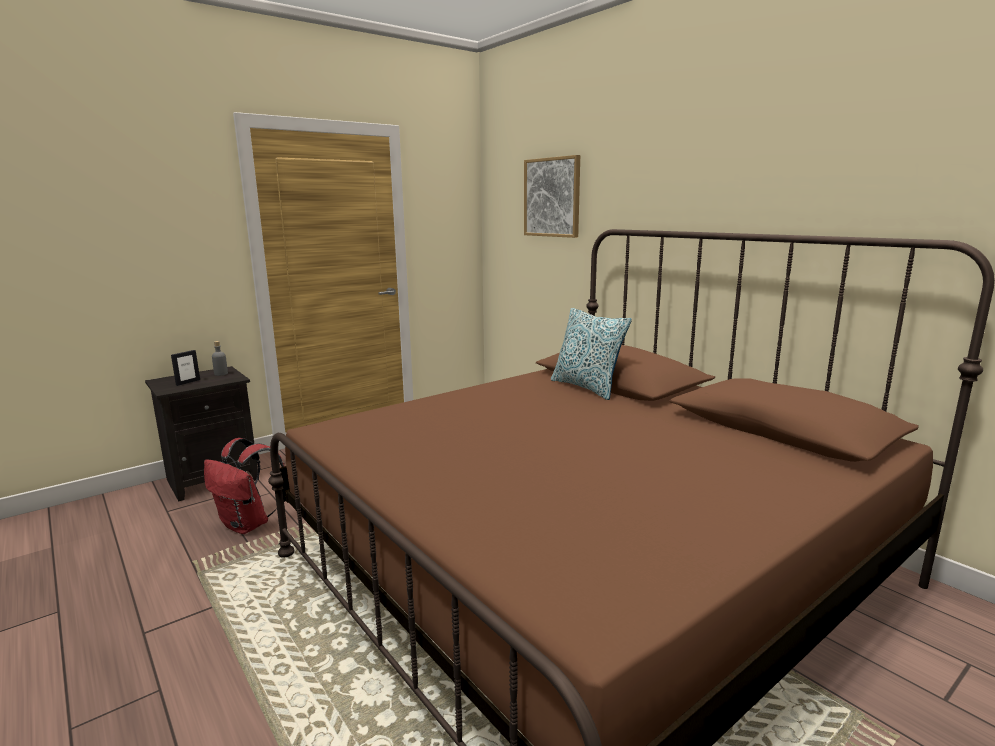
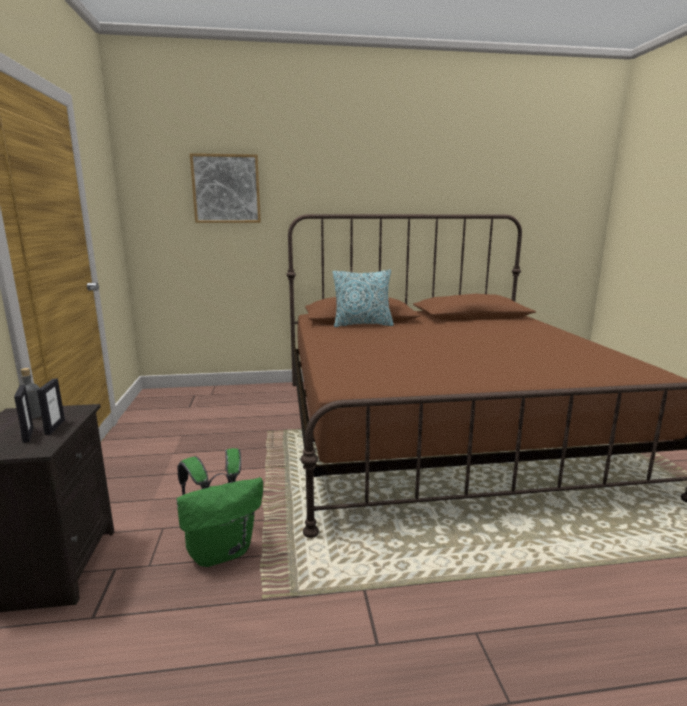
camera: 60 degrees left, 0 degrees up
(202, 383) = (55, 427): none -> picture frame
(248, 525) = (222, 551): red backpack -> green backpack

